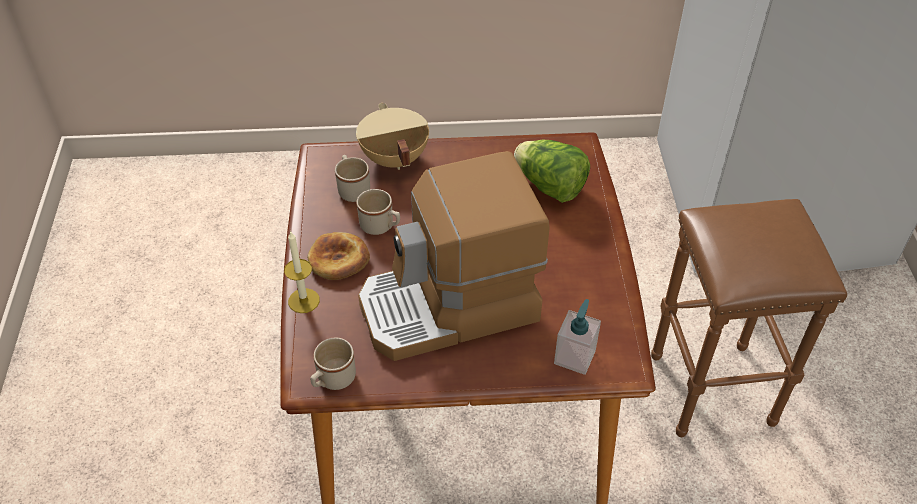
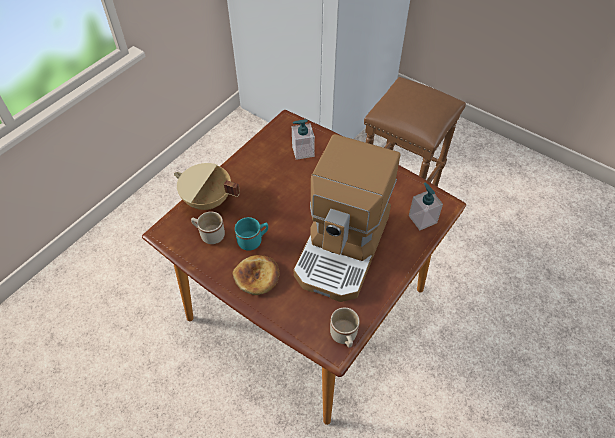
camera: 50 degrees left, 5 degrees up
(304, 300) = (271, 314): candle -> none
(381, 226) = (253, 240): beige mug -> turquoise mug
(550, 187) = (303, 151): lettuce -> soap dispenser

